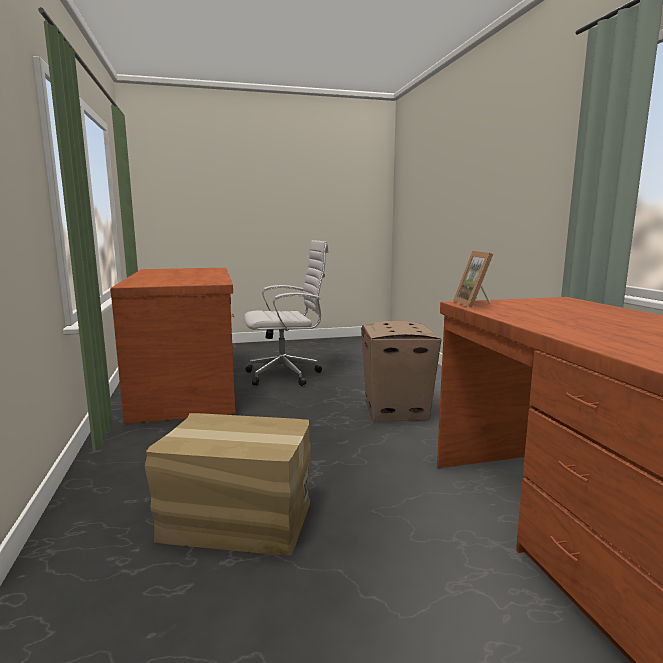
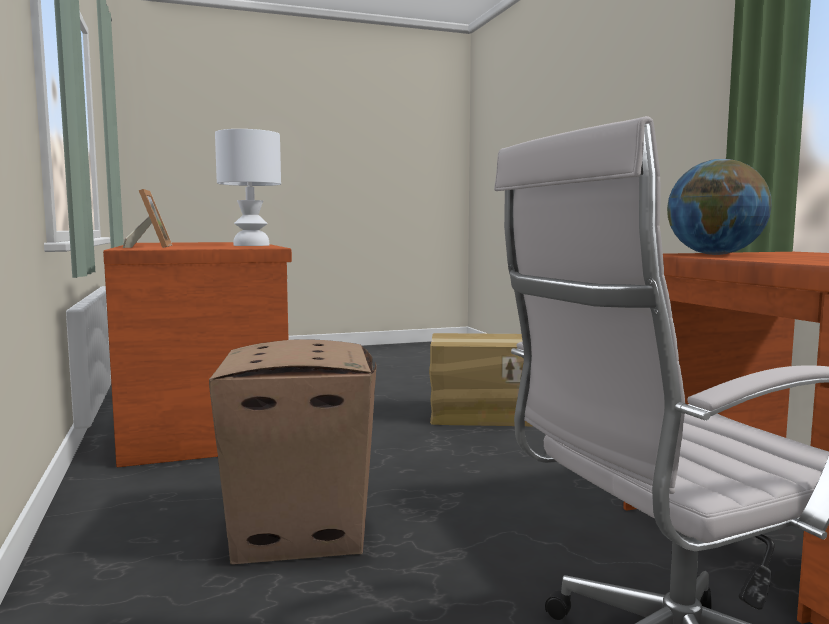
camera: 175 degrees right, 5 degrees down
(202, 281) = (715, 254): none -> globe
(475, 304) = (260, 247): picture frame -> picture frame (151, 247)
(515, 315) = (251, 245): none -> white table lamp

